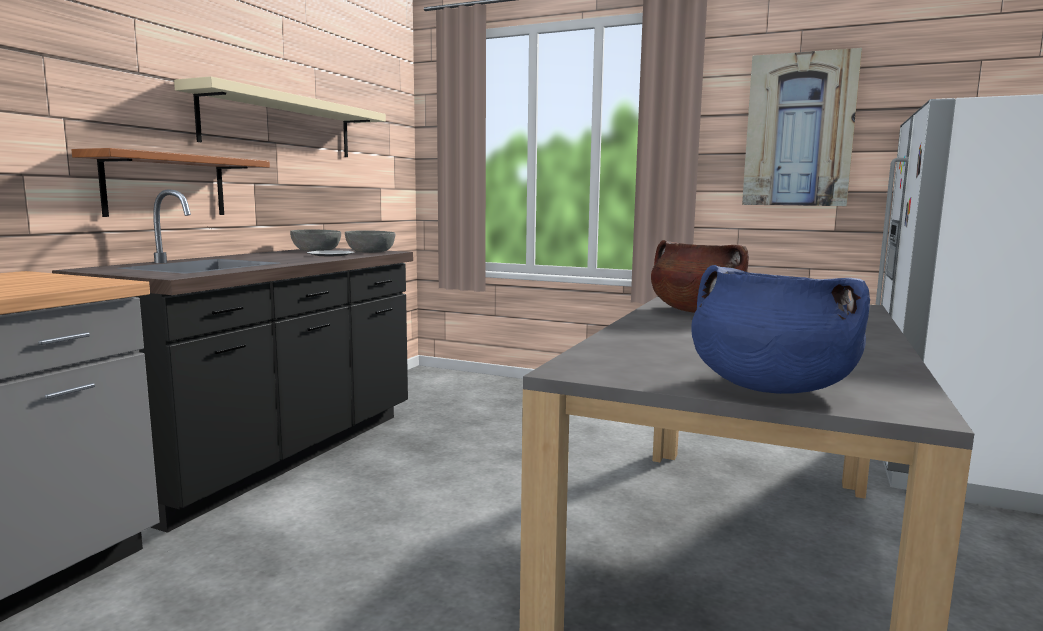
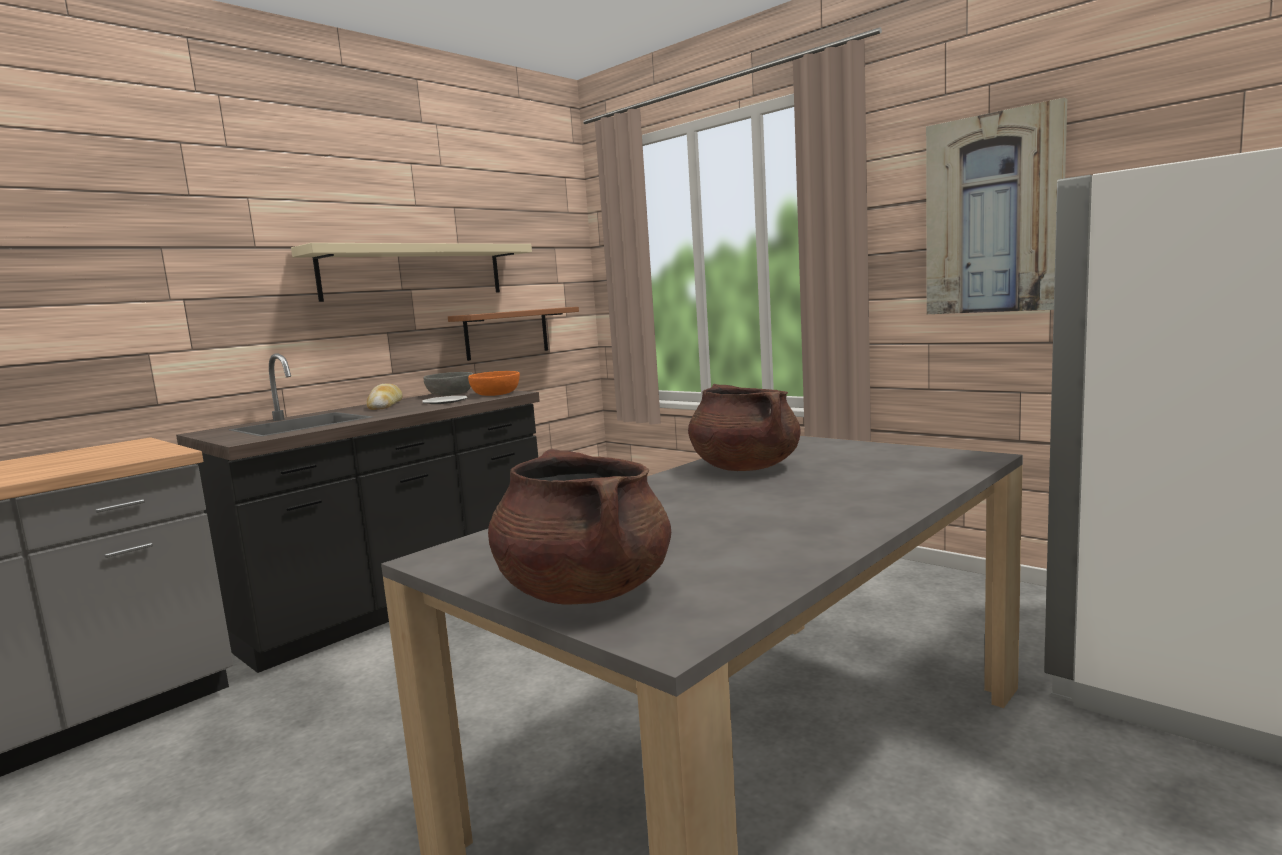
camera: 20 degrees right, 0 degrees up
(165, 186) = (288, 347): shelf -> shelf (506, 333)
(264, 255) = (385, 405): none -> bread
(371, 251) = (496, 394): grey bowl -> orange bowl
(768, 387) = (584, 591): blue cooking pot -> brown cooking pot

